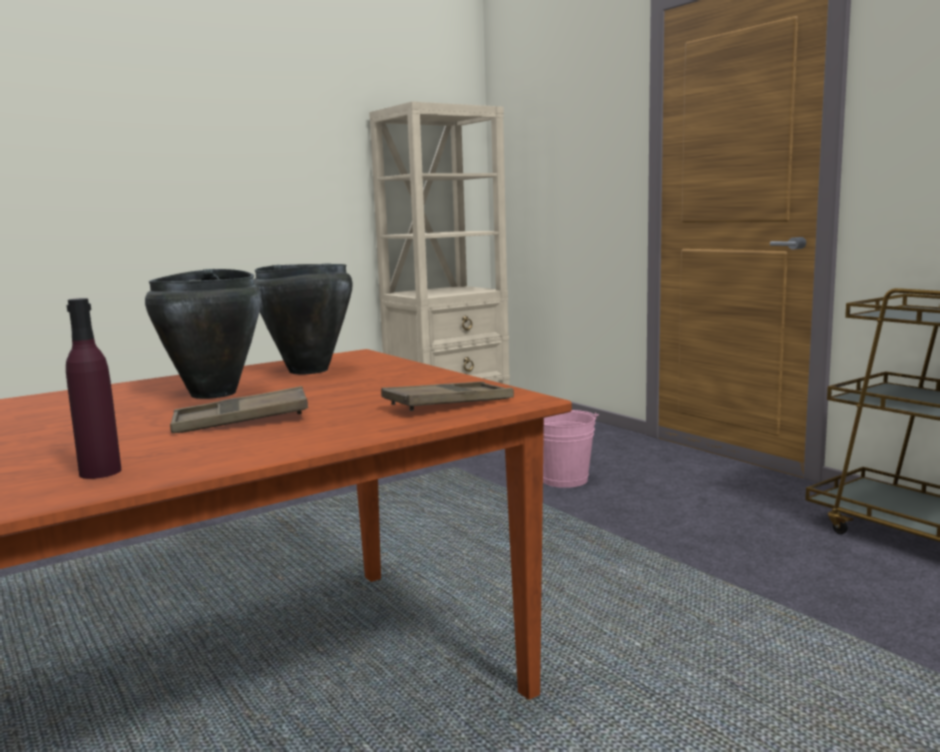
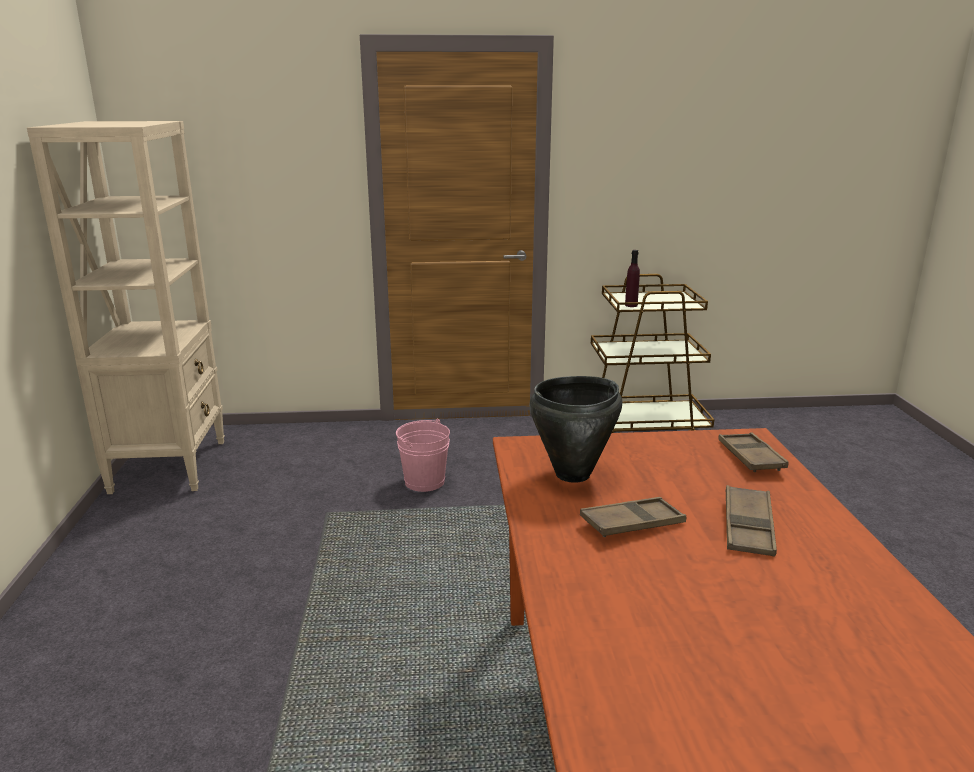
camera: 60 degrees left, 10 degrees up
(100, 472) = (873, 593): purple bottle -> purple bottle (631, 305)
(214, 393) = (632, 523): black cooking pot -> brown tray

